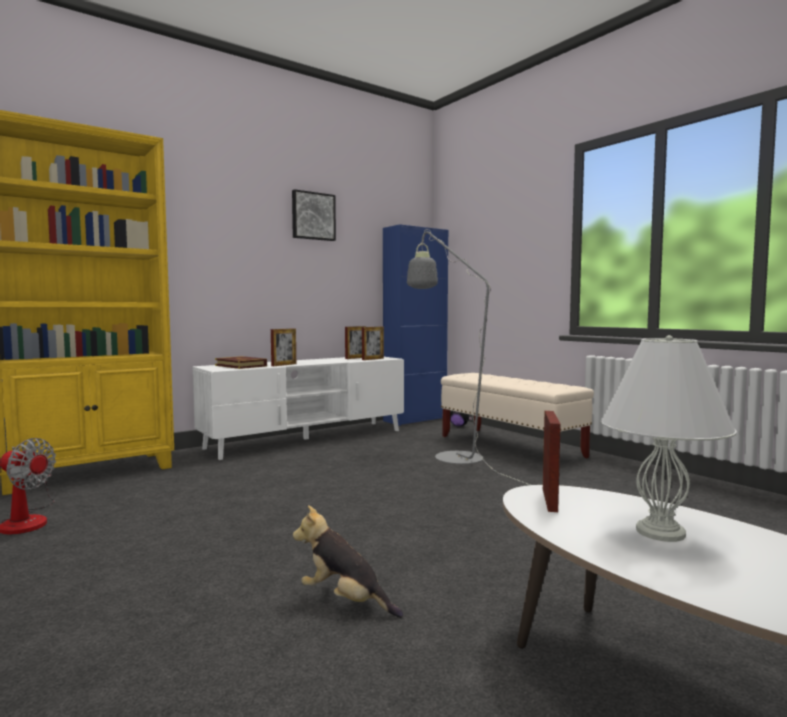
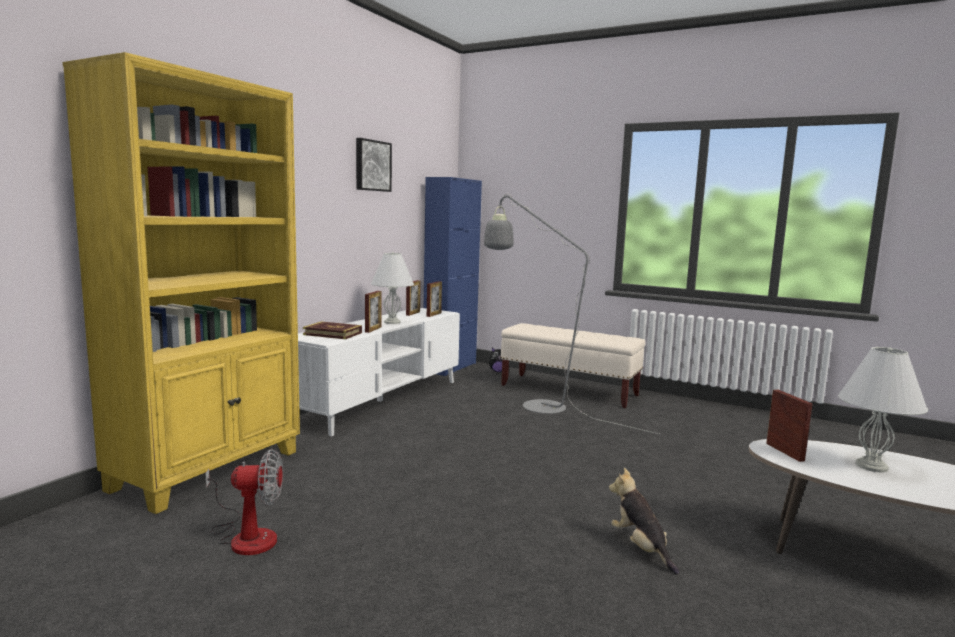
camera: 25 degrees left, 5 degrees up
(317, 362) = (392, 322): none -> white table lamp
(345, 601) = (640, 548): plush toy -> plush toy turned 60 degrees clockwise

